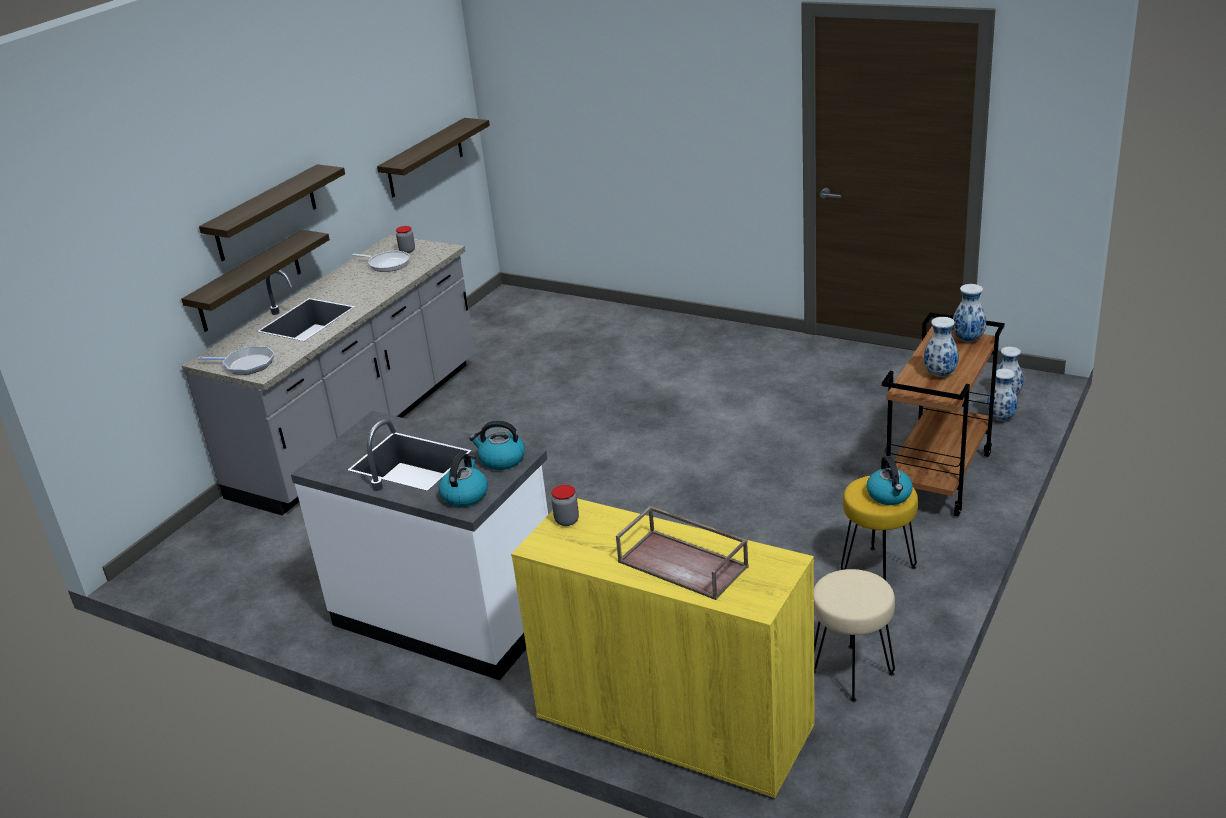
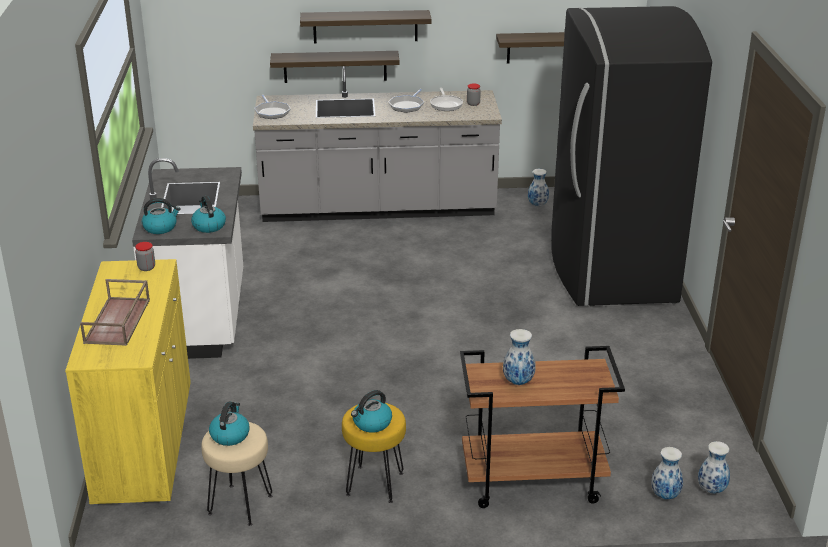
camera: 55 degrees right, 0 degrees up
(357, 284) = (407, 106): none -> frying pan
(637, 337) = (609, 268): none -> black fridge
(846, 592) = (230, 435): none -> kettle
(968, 339) = (596, 382): vase -> vase (538, 205)

